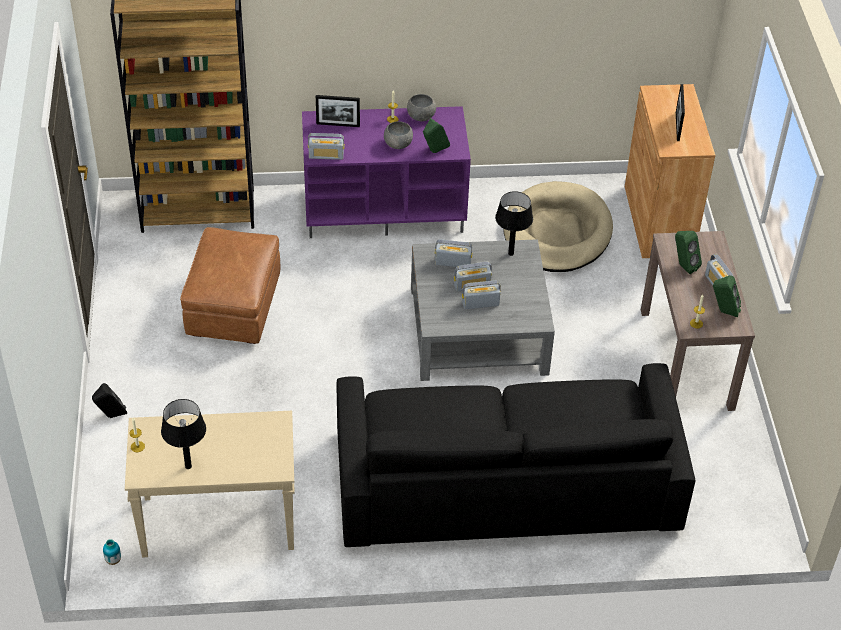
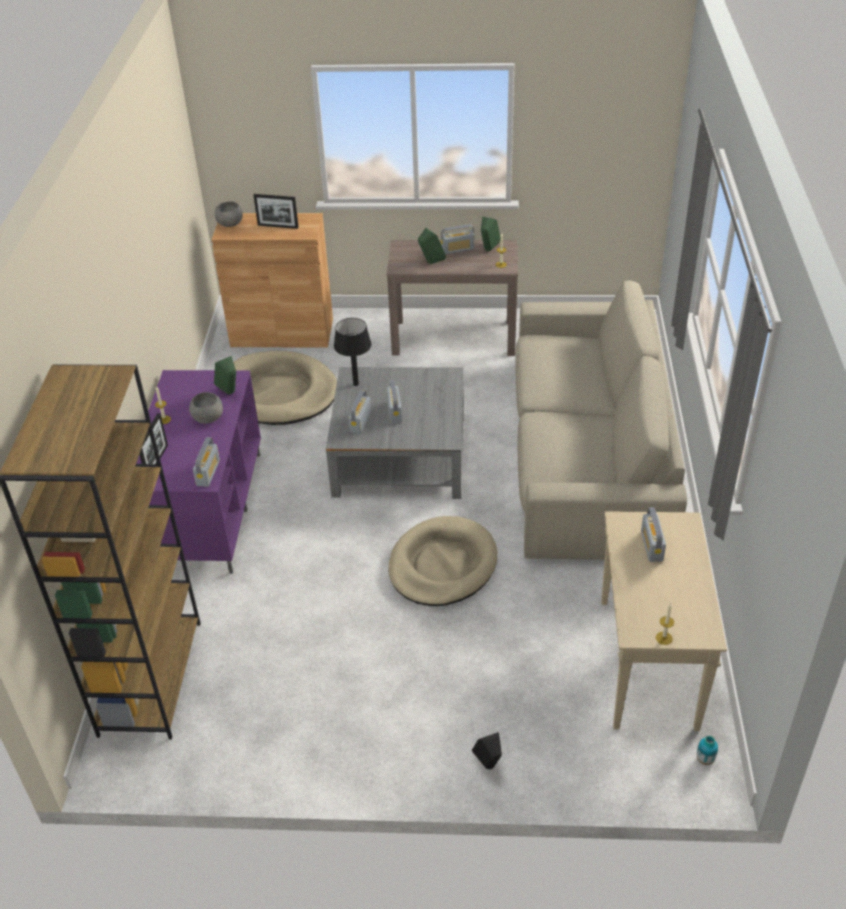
camera: 80 degrees left, 5 degrees down
(188, 466) = (689, 594): black table lamp -> none
(233, 307) = (328, 645): brown ottoman -> none
(330, 373) = (442, 565): none -> beige dog bed
(421, 116) = (168, 399): grey bowl -> grey bowl (230, 223)
(480, 303) = (421, 408): radio -> radio (651, 546)
(506, 479) = (587, 452): black sofa -> beige sofa

